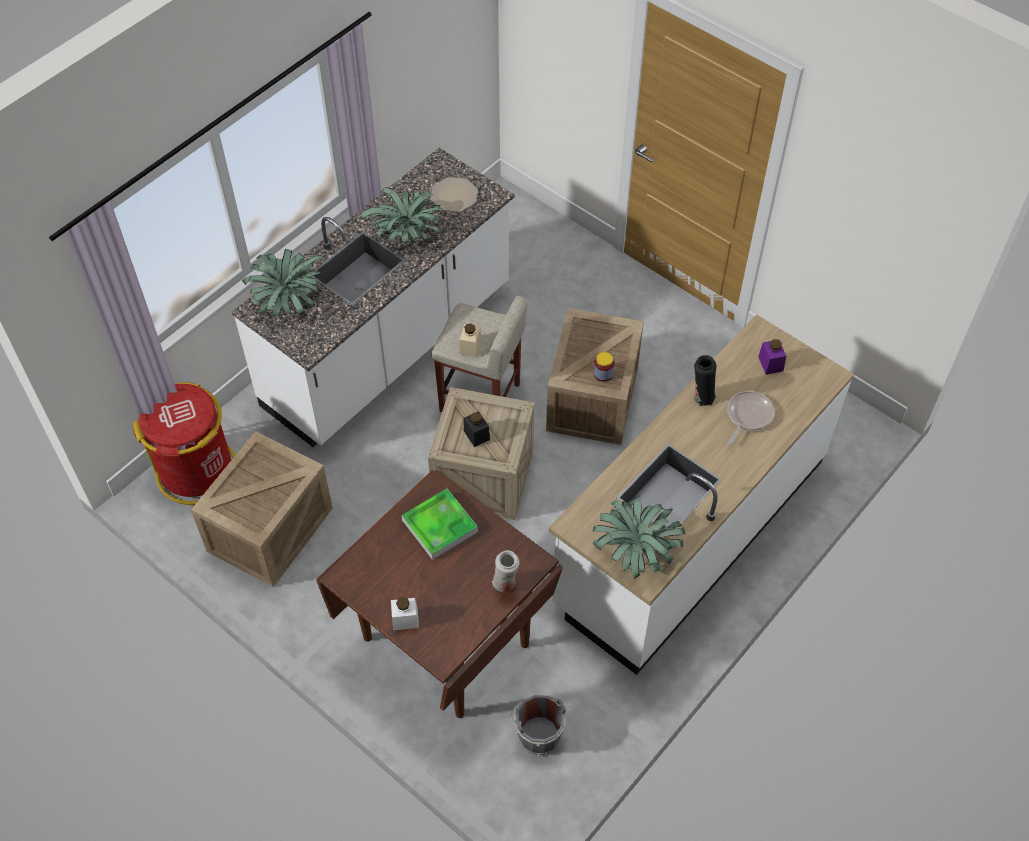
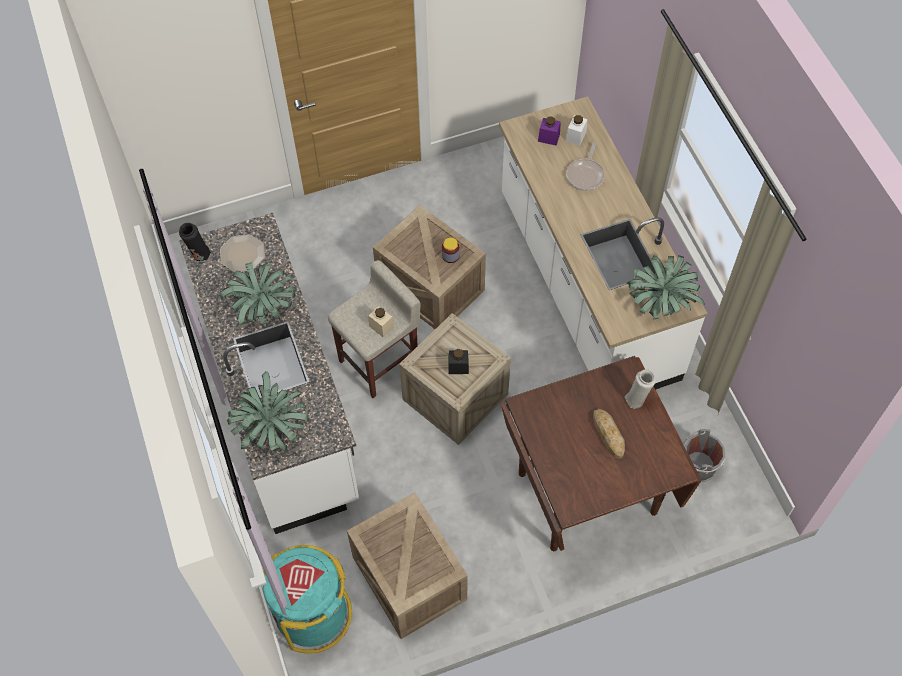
camera: 60 degrees left, 5 degrees up
(197, 471) = (313, 613): red trash can -> turquoise trash can
(405, 619) = (631, 482): white jar -> white jar (576, 136)
(440, 526) = (560, 420): tray -> none
(448, 575) = (608, 434): none -> bread
(702, 396) = (551, 192): black vase -> black vase (199, 255)
(748, 416) = (586, 175): frying pan -> frying pan turned 135 degrees counterclockwise

